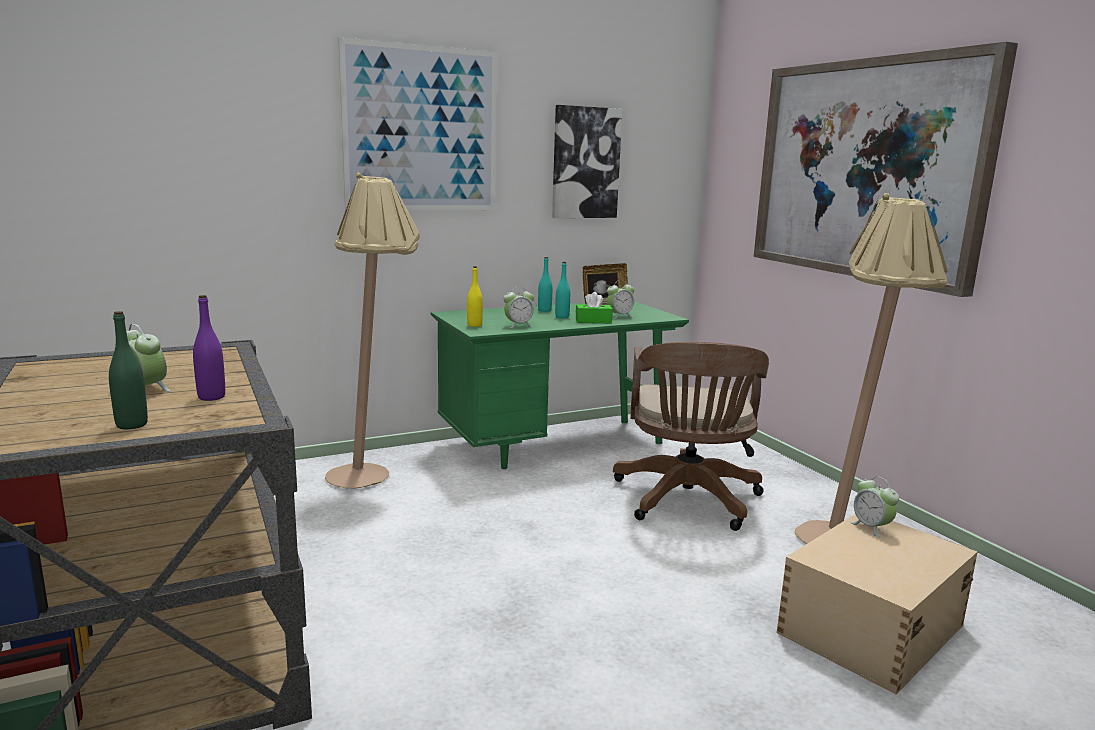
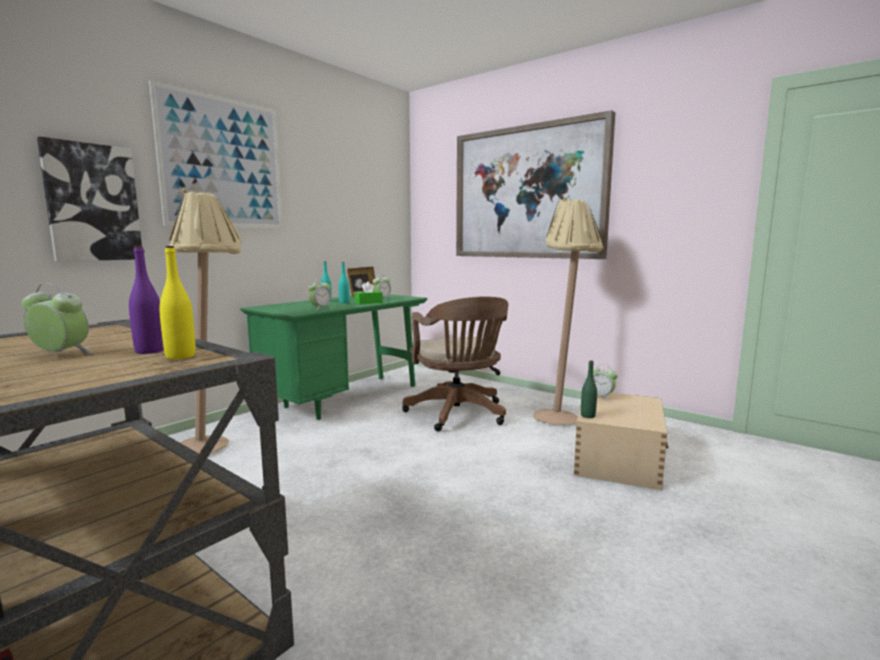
camera: 25 degrees left, 5 degrees down
(132, 425) = (88, 377): green bottle -> green bottle (588, 416)
(474, 325) = (287, 311): yellow bottle -> yellow bottle (180, 356)
(585, 163) = (340, 196): picture -> picture (92, 203)

